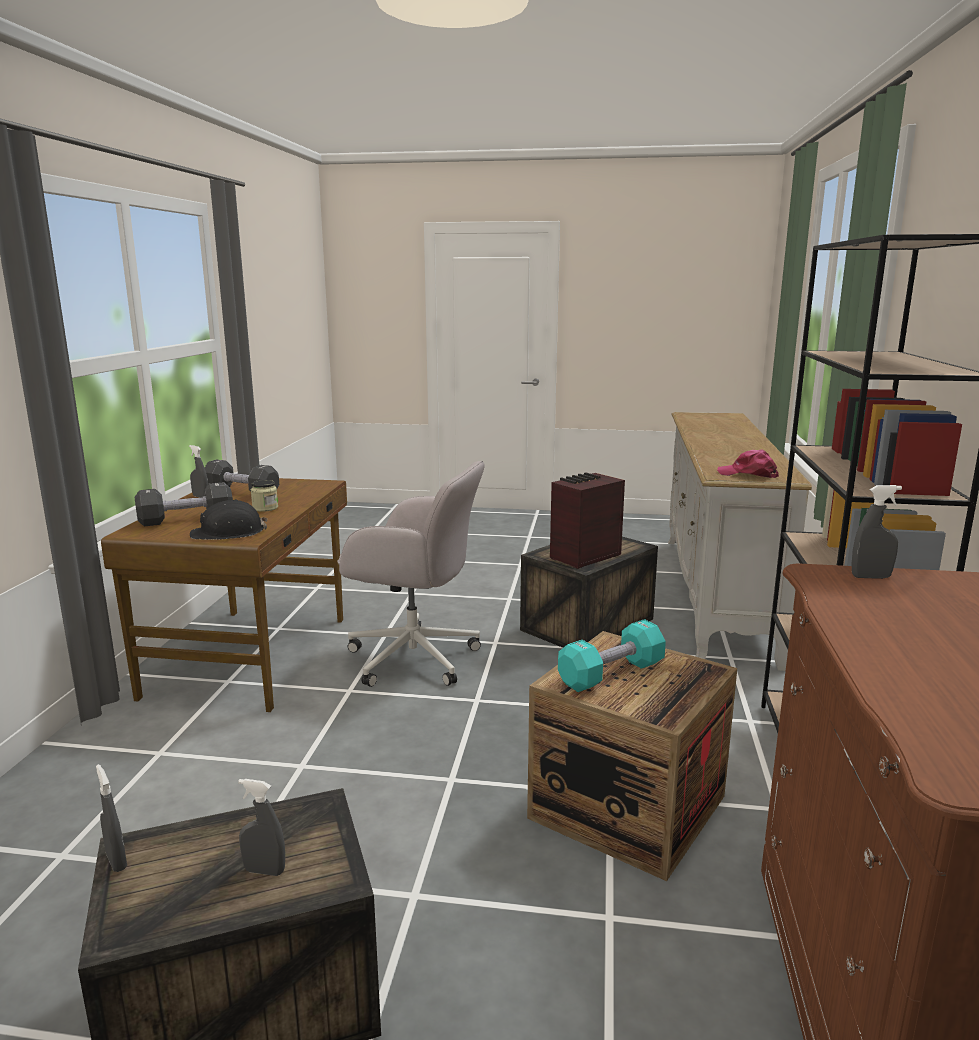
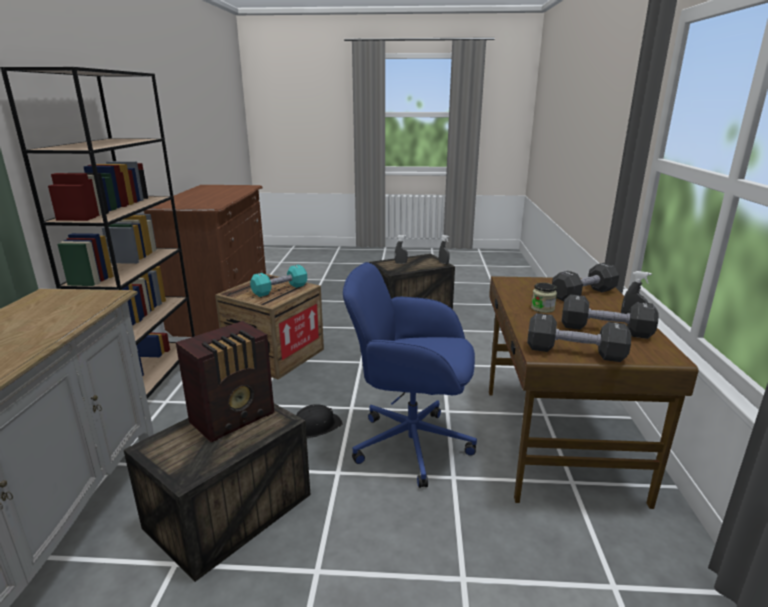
camera: 175 degrees right, 5 degrees up
(228, 533) = (527, 284): black hard hat -> black hard hat (315, 426)
(299, 482) = (575, 352): none -> black dumbbell
(414, 659) = (410, 445): grey office chair -> blue office chair
(748, 474) = (74, 297): pink cap -> none
(871, 577) = (197, 206): grey spray bottle -> none

